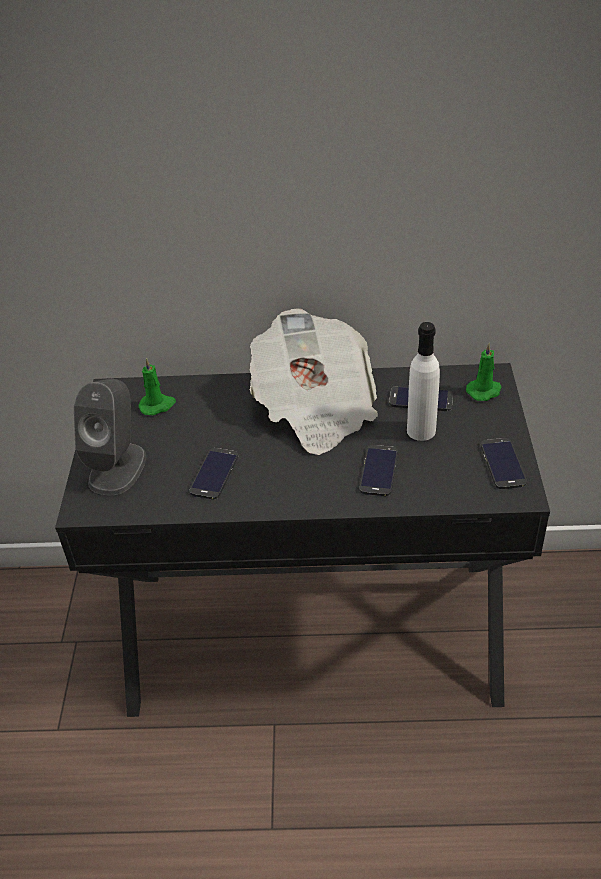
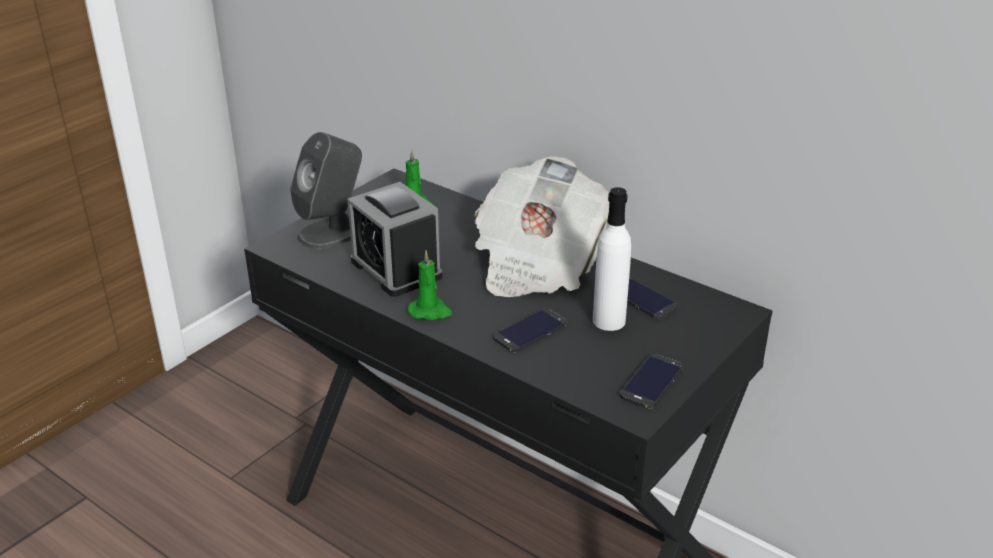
camera: 35 degrees right, 10 degrees down
(214, 474) = (396, 269): phone -> alarm clock
(484, 391) = (713, 320): green candle -> green candle (430, 311)

